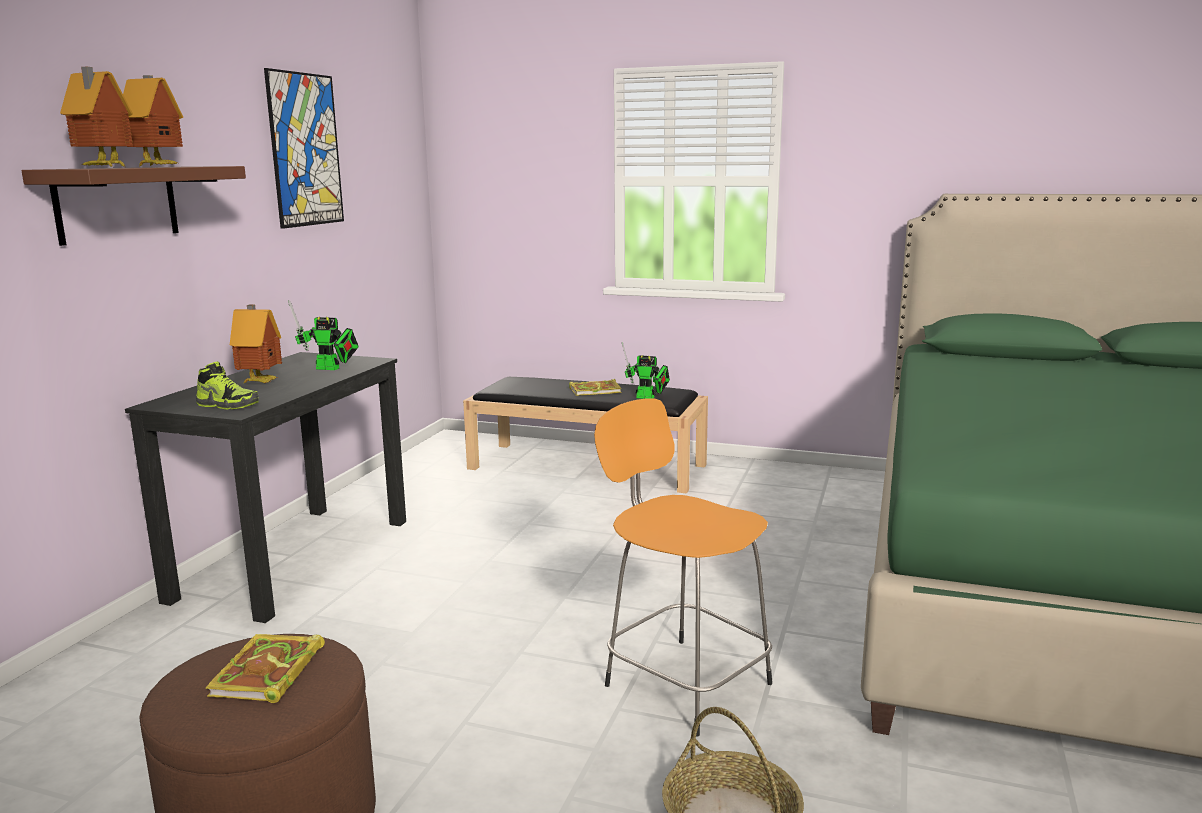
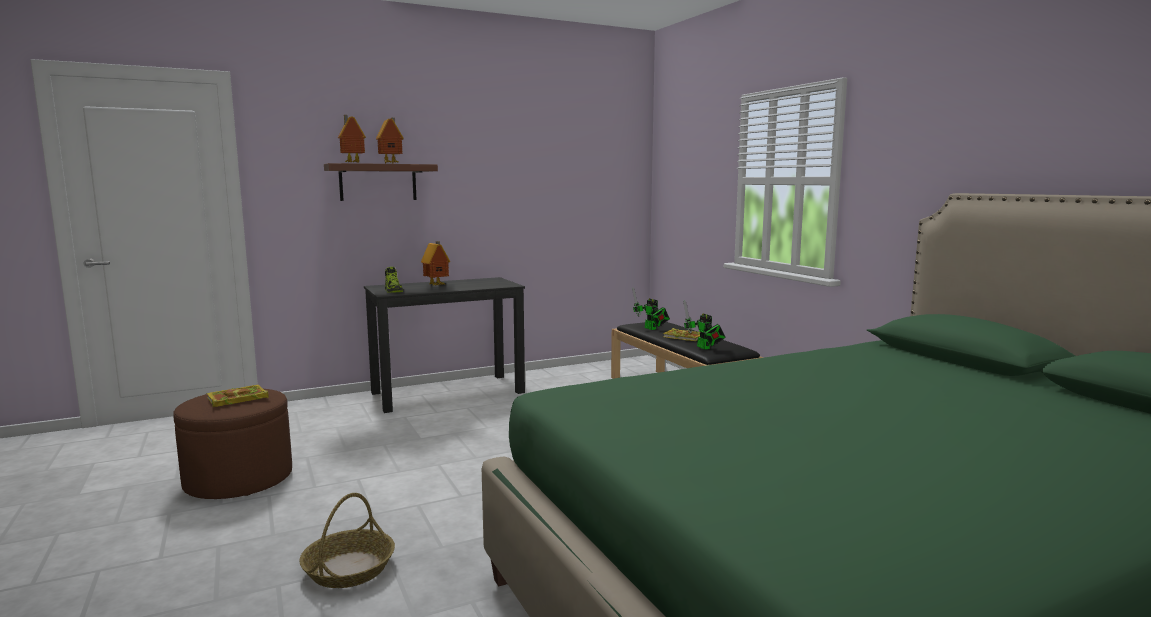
camera: 45 degrees right, 5 degrees down
(305, 150) = (525, 157): picture -> none
(331, 368) = (481, 285): toy robot -> toy robot (651, 329)
(683, 682) = (469, 510): orange stool -> none

